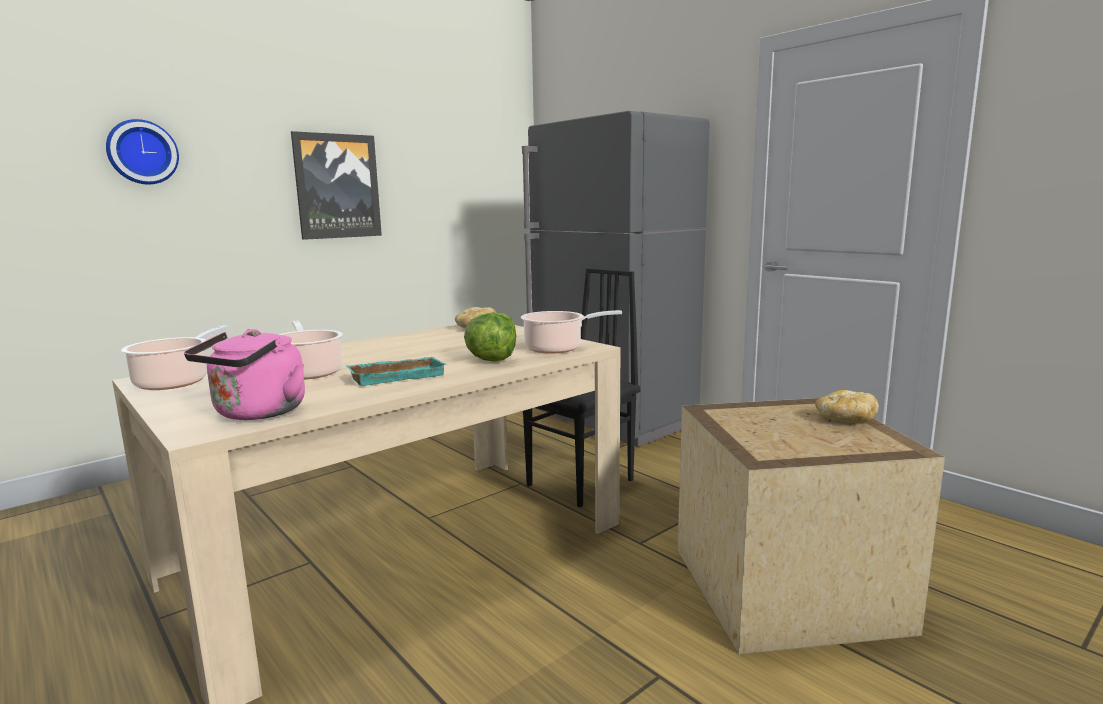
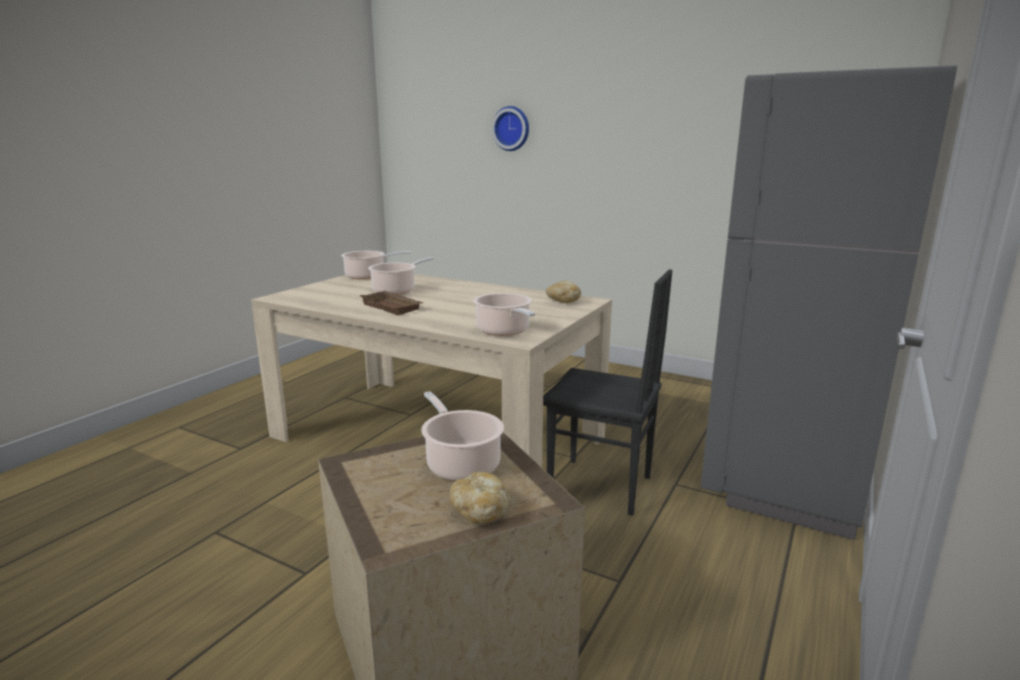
camera: 70 degrees right, 5 degrees up
(257, 413) = (308, 298): pink kettle -> none
(337, 186) = (642, 154): picture -> none
(397, 376) = (393, 307): turquoise tray -> brown tray
(492, 360) = (451, 319): lettuce -> none
(766, 420) = (461, 463): none -> cooking pot

